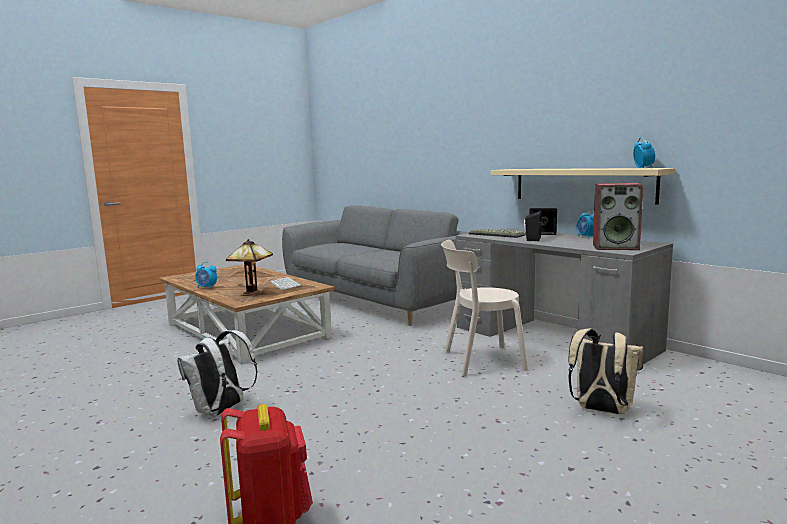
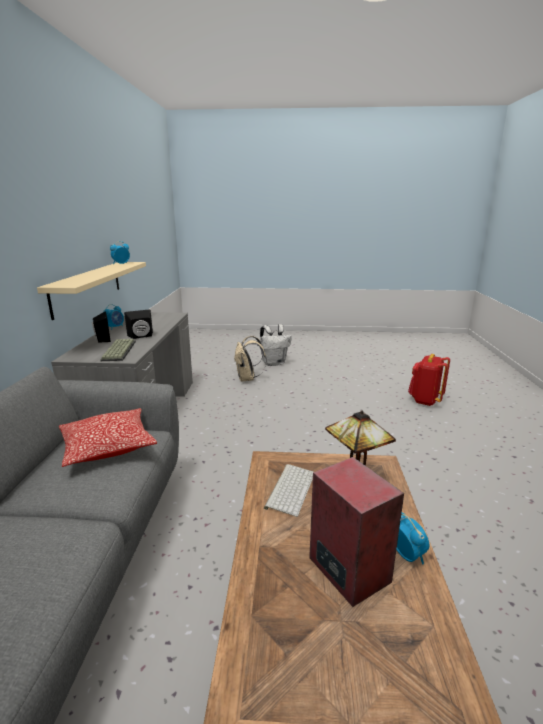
camera: 135 degrees left, 10 degrees up
(221, 411) = (427, 464): white backpack -> white backpack (274, 363)
(394, 256) = (108, 447): none -> pillow
(479, 361) = (222, 420): beige chair -> none
(616, 247) = (162, 317): speaker -> speaker (347, 569)

